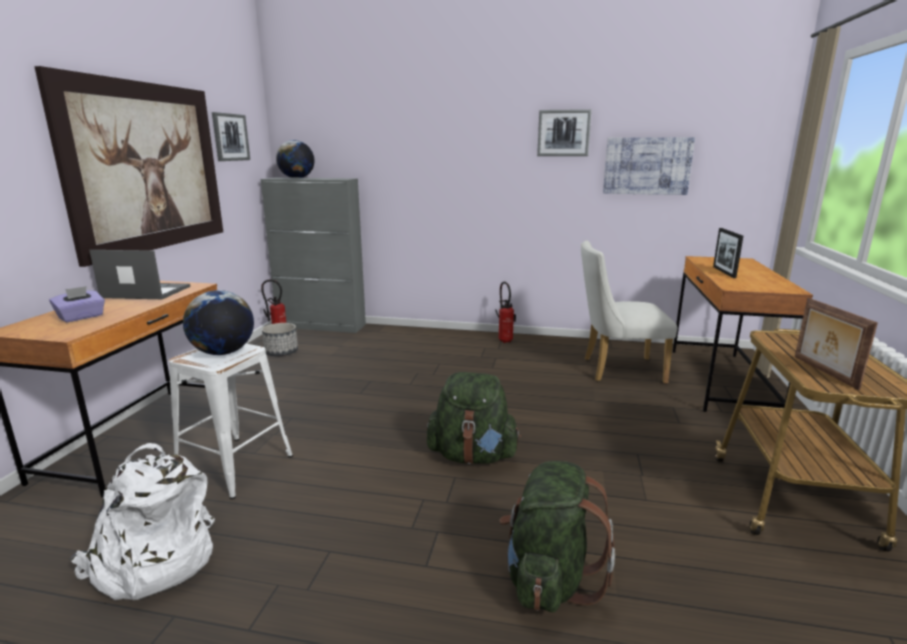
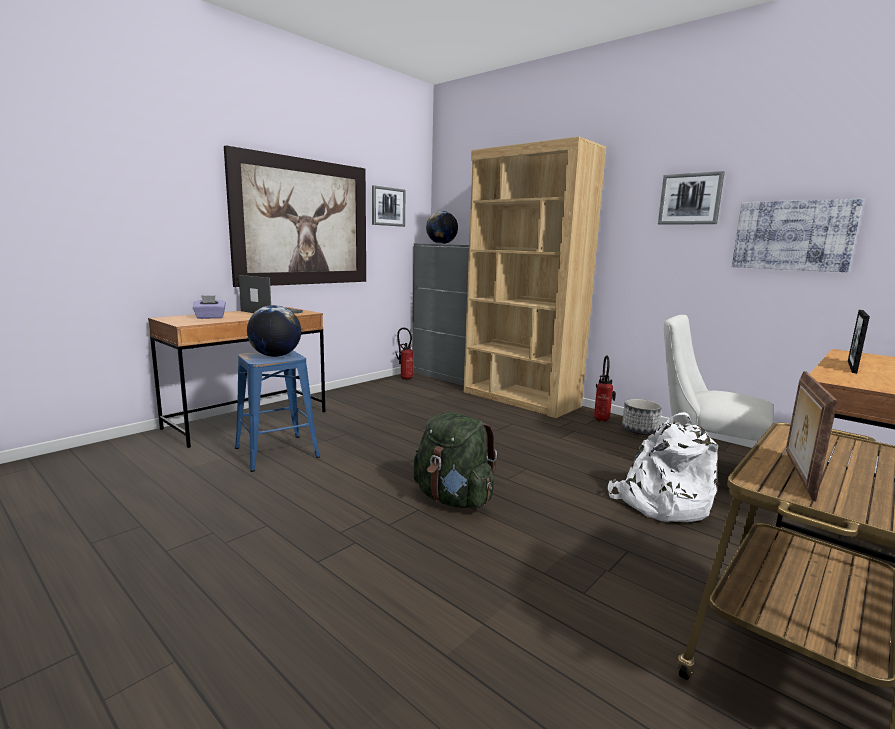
camera: 30 degrees right, 5 degrees down
(153, 561) = (168, 491): white backpack -> white backpack (660, 503)
(235, 466) = (277, 452): white stool -> blue stool
(282, 352) = (394, 389): planter -> planter (640, 431)
(419, 336) = (520, 399): none -> brown bookcase
(549, 578) = (400, 614): green backpack -> none

